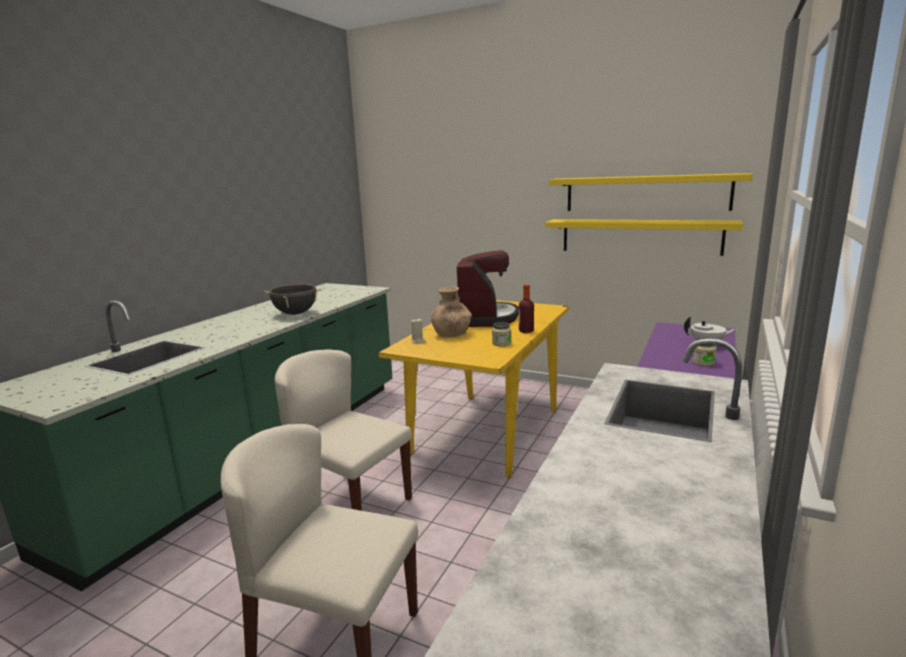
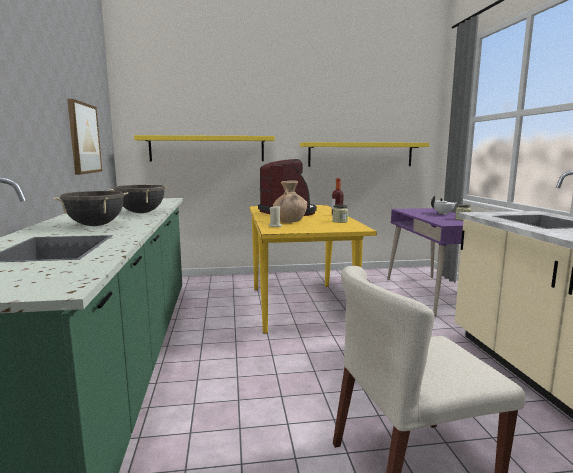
camera: 35 degrees left, 5 degrees down
(225, 330) = (95, 225): none -> black cooking pot
(297, 228) = (83, 138): none -> picture
(350, 505) = (271, 378): beige chair -> none
(645, 193) = (363, 124): yellow shelf -> yellow shelf (207, 148)

